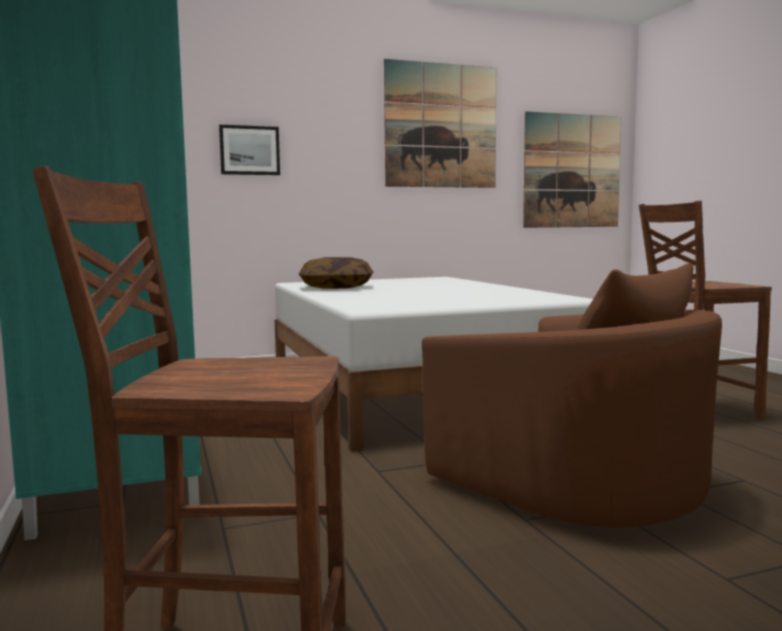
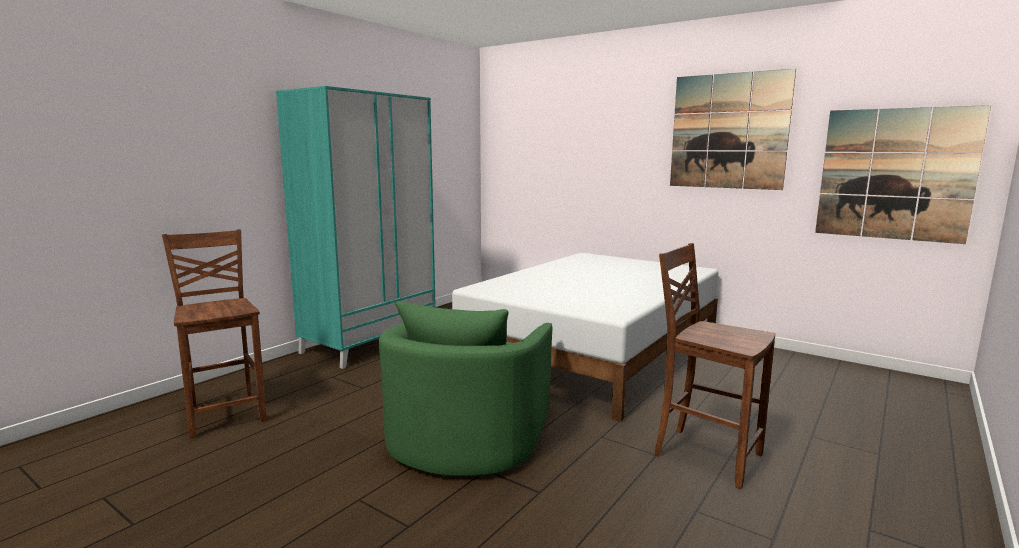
camera: 55 degrees right, 5 degrees up
(249, 150) = (573, 157): picture -> none
(336, 287) = (576, 265): pillow -> none
(573, 482) = (467, 435): brown armchair -> green armchair

